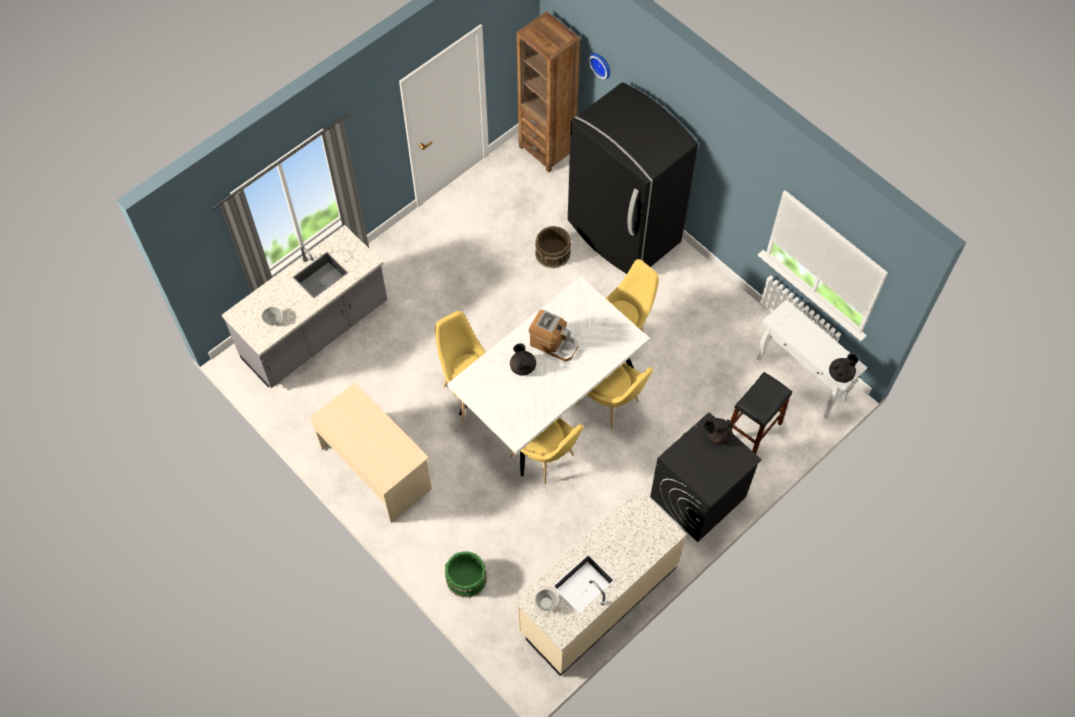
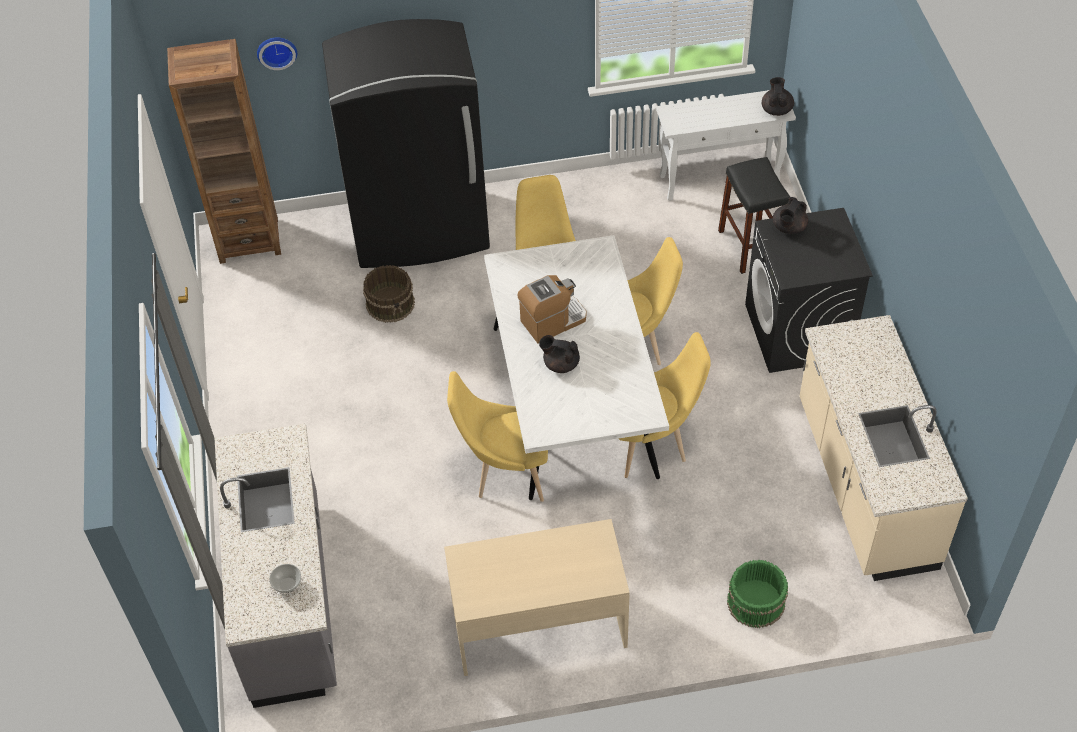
camera: 55 degrees left, 10 degrees down
(546, 602) = (897, 483): bowl -> none

